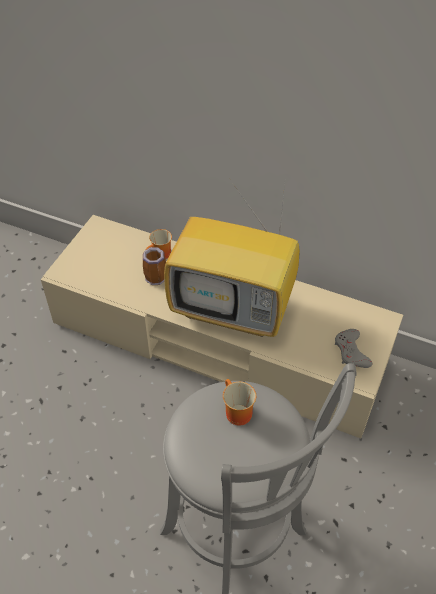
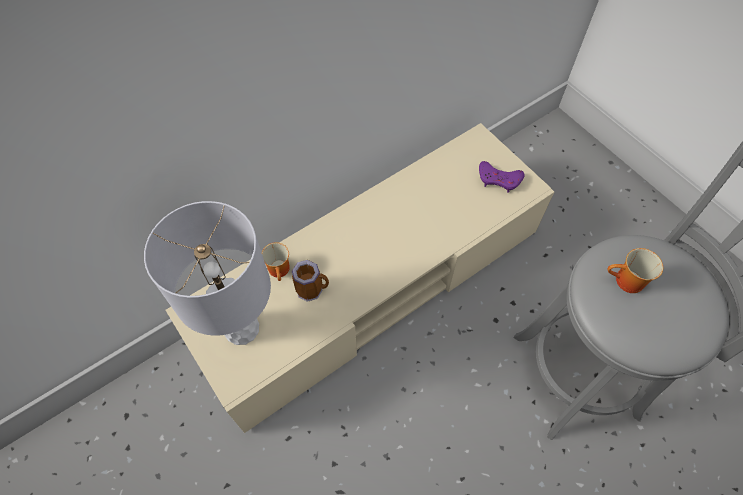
camera: 60 degrees left, 10 degrees up
(103, 257) = (242, 328): none -> grey table lamp
(234, 309) = (397, 241): television -> none
(351, 352) = (499, 179): grey game controller -> purple game controller

